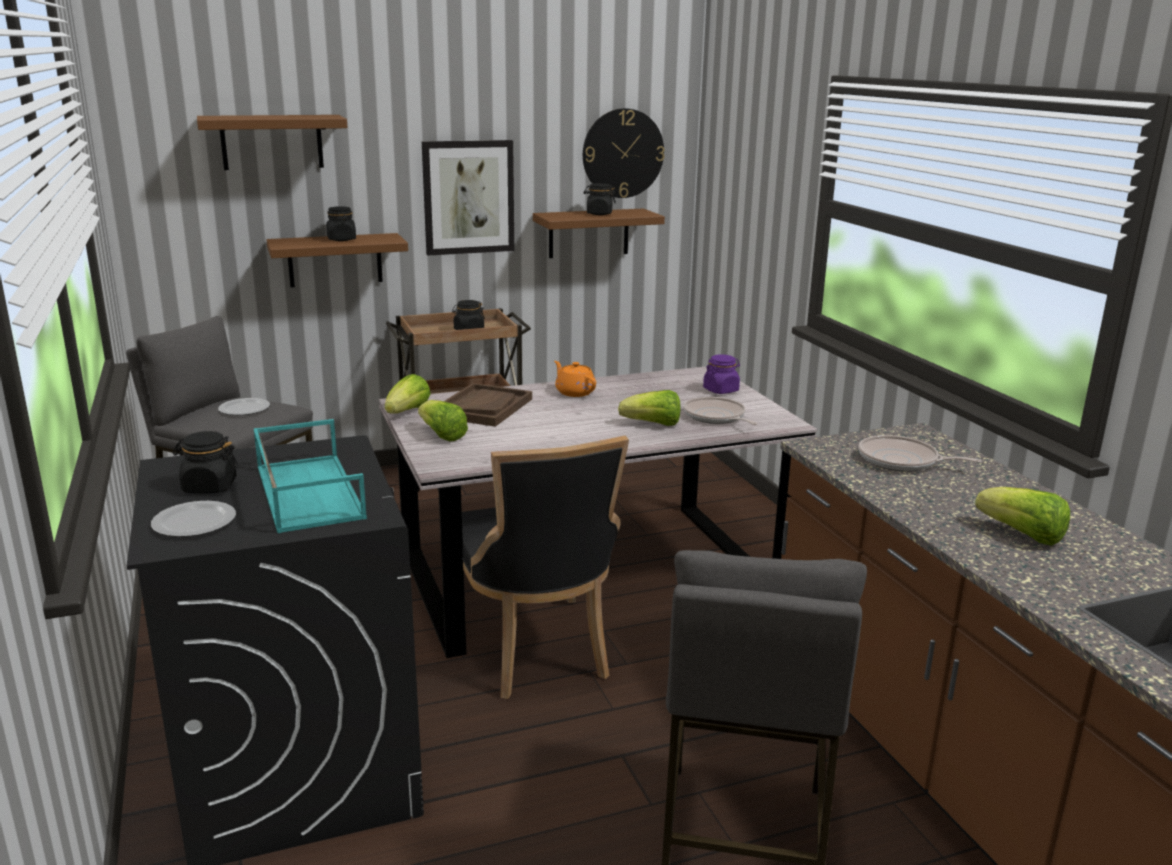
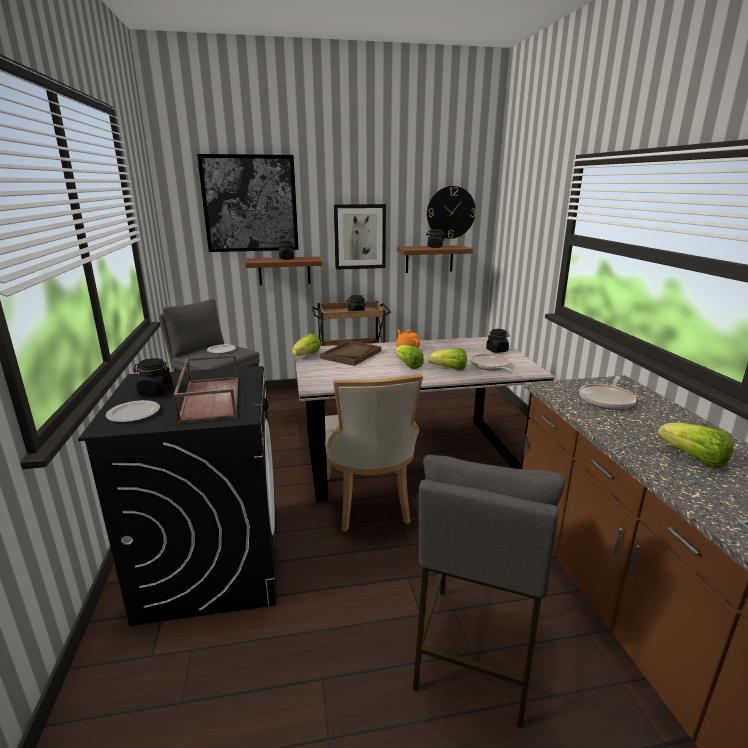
camera: 10 degrees right, 0 degrees up
(272, 142) = (250, 204): brown shelf -> picture
(307, 492) = (209, 398): turquoise tray -> brown tray
(442, 435) = (321, 369): lettuce -> lettuce (408, 365)
(535, 651) = (369, 502): black chair -> beige chair
(721, 390) = (497, 350): purple jar -> black jar
(902, 461) = (607, 400): frying pan -> frying pan turned 90 degrees counterclockwise

